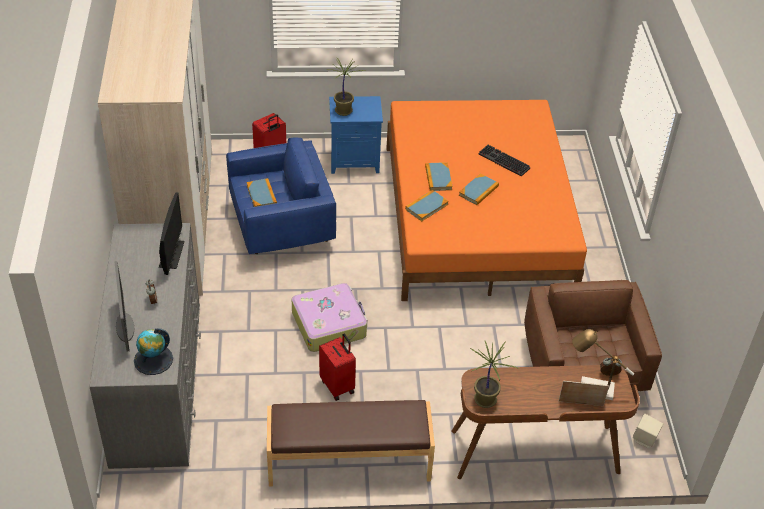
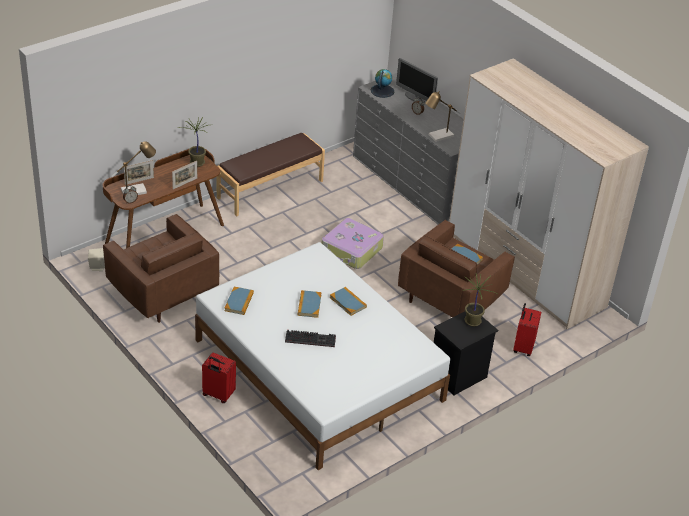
camera: 145 degrees right, 5 degrees down
(171, 254) = (438, 137): monitor -> table lamp
(281, 227) = (451, 298): blue armchair -> brown armchair
(338, 386) = (311, 220): red suitcase -> red suitcase (218, 395)
(355, 160) = (458, 376): blue nightstand -> black nightstand
(426, 207) = (336, 276): book -> book (239, 302)
(476, 218) = (318, 370): orange bed -> white bed
(522, 372) = (185, 183): none -> picture frame

